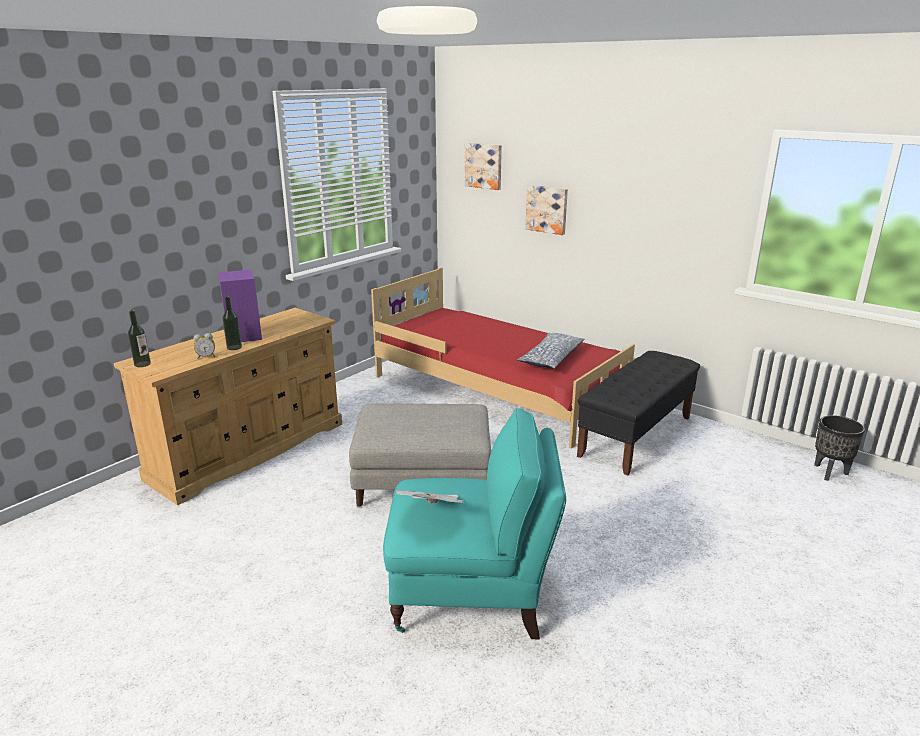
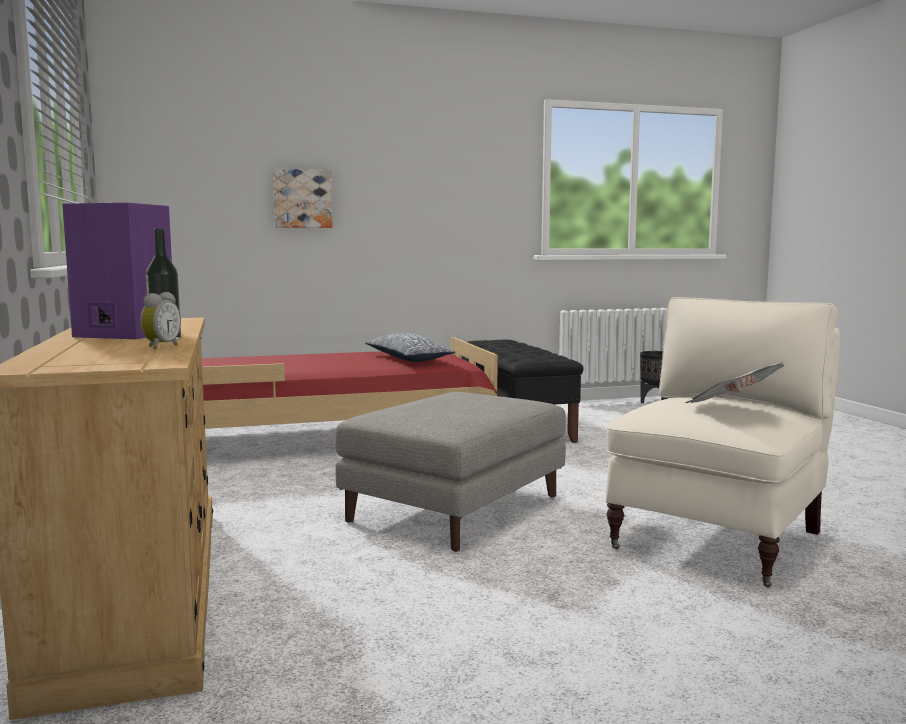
camera: 55 degrees left, 15 degrees down
(142, 364) = (63, 365): bottle -> none
(473, 594) = (720, 539): turquoise armchair -> beige armchair
(484, 165) = (192, 148): picture -> none

